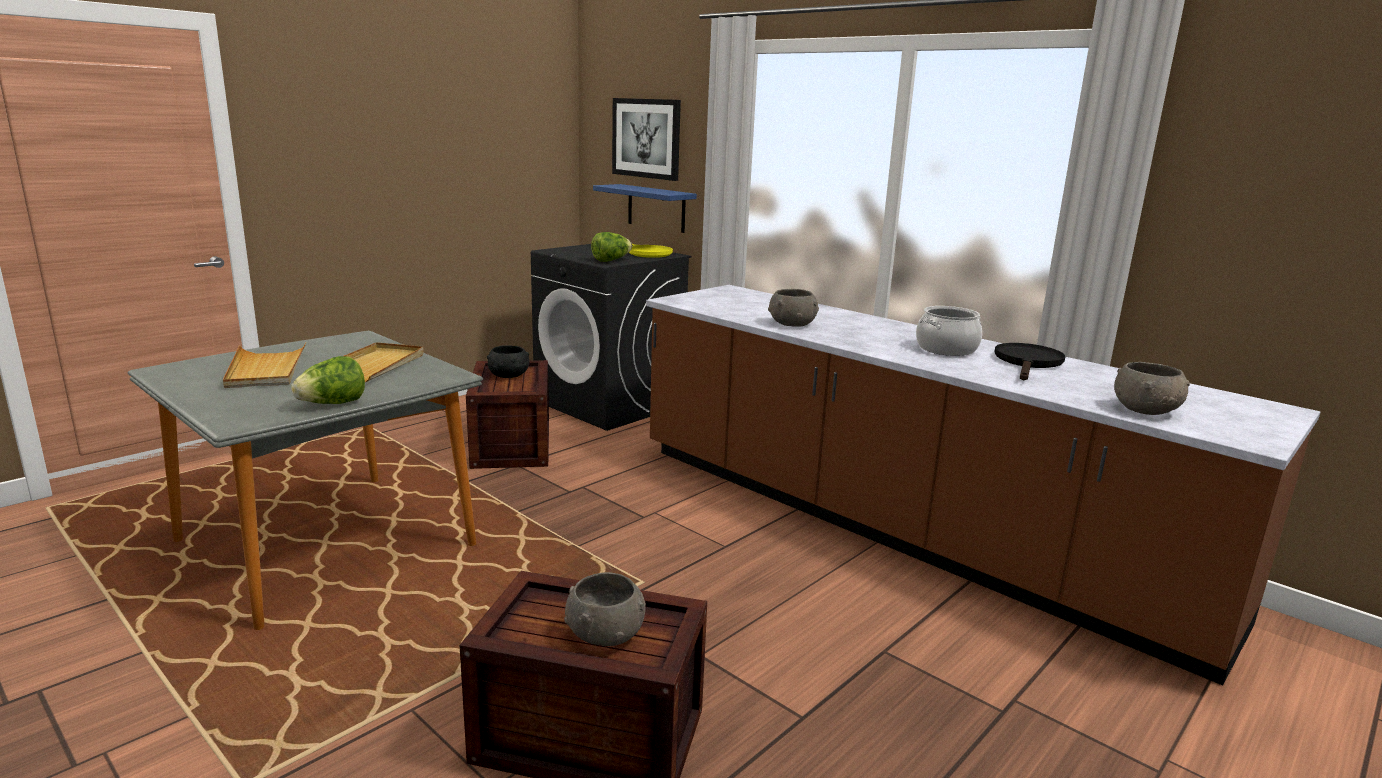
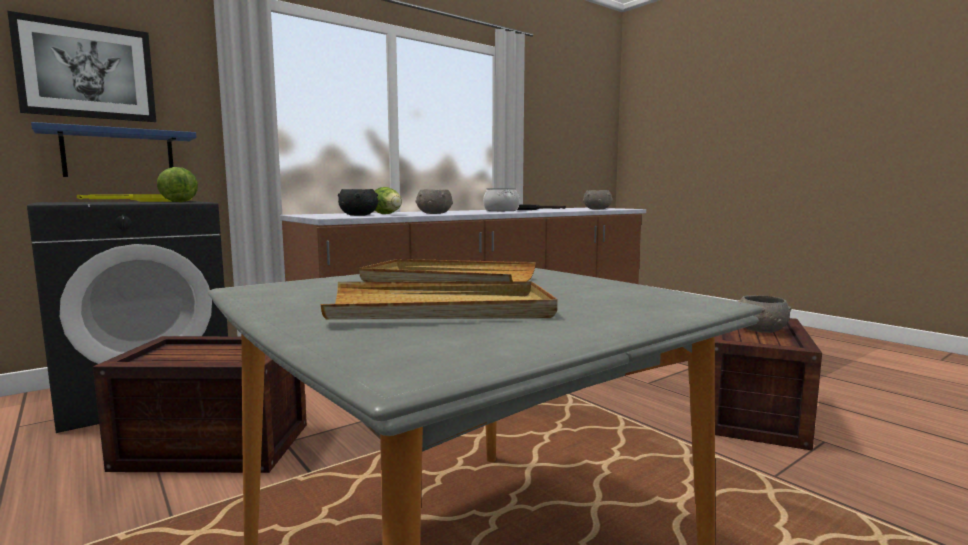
camera: 80 degrees left, 10 degrees down
(332, 404) = (604, 282): lettuce -> lettuce (388, 214)
(509, 376) = (189, 354): black bowl -> black bowl (359, 215)

